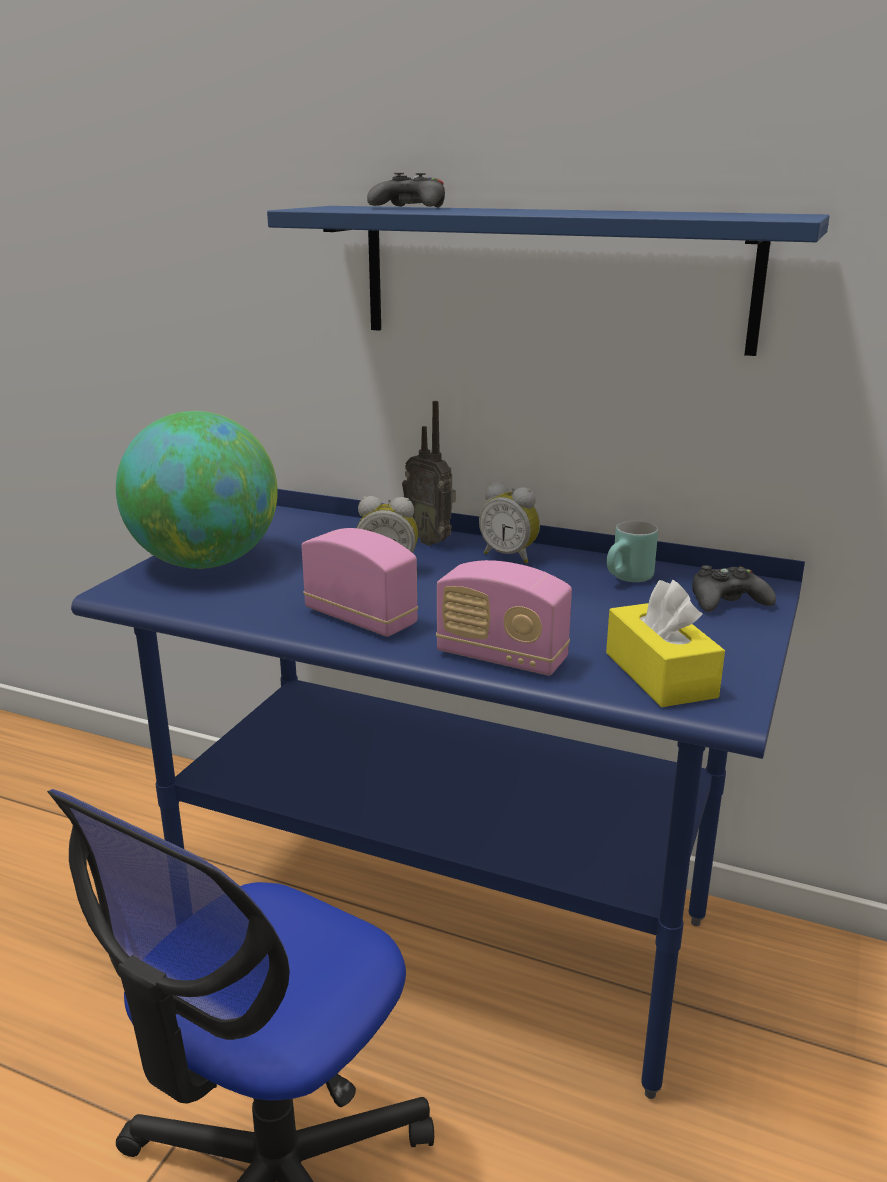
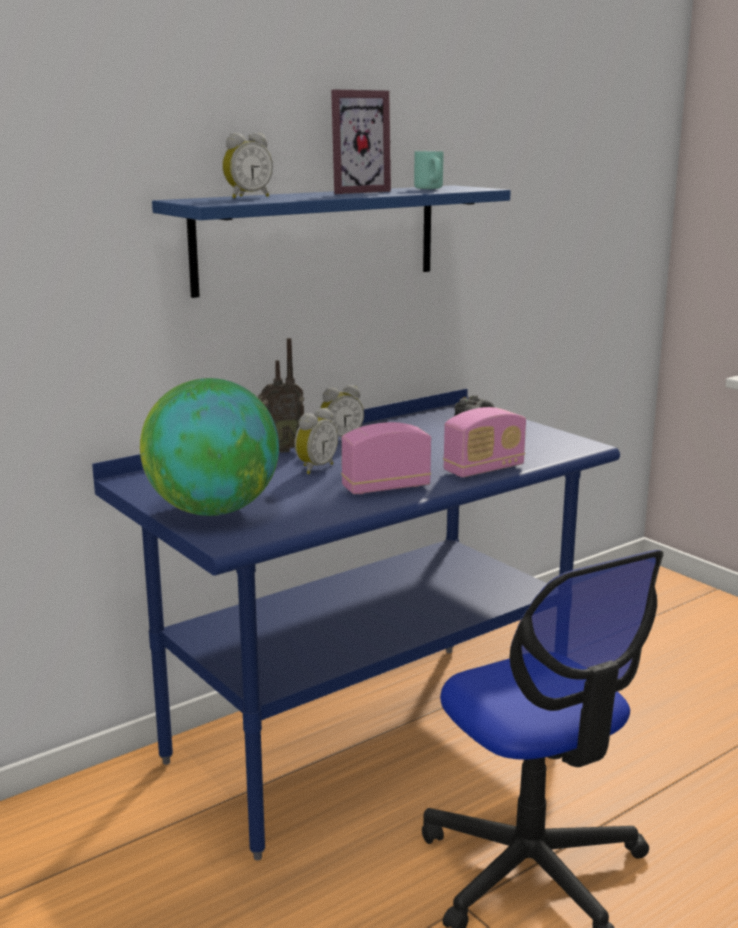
camera: 60 degrees left, 5 degrees down
(410, 207) = (247, 197): black game controller -> alarm clock
(575, 210) = (354, 192): none -> picture frame
(629, 580) = (418, 426): turquoise mug -> turquoise mug (432, 189)
(660, 674) = (540, 447): yellow tissue box -> none

